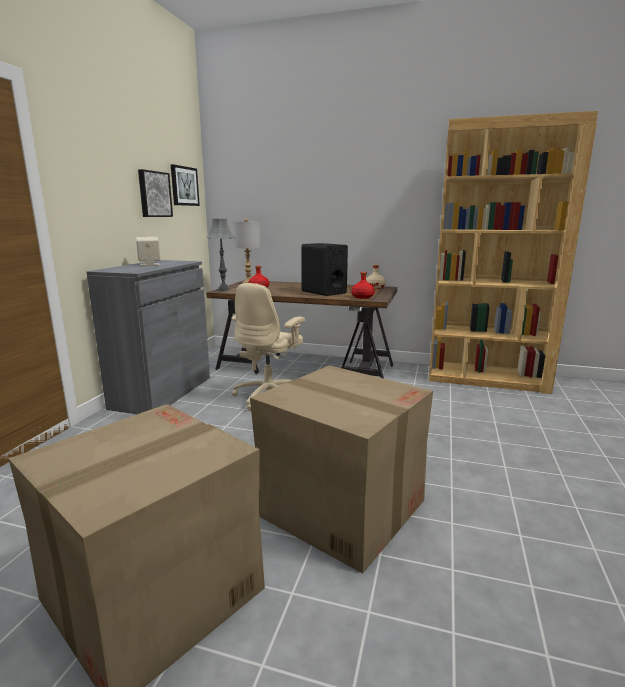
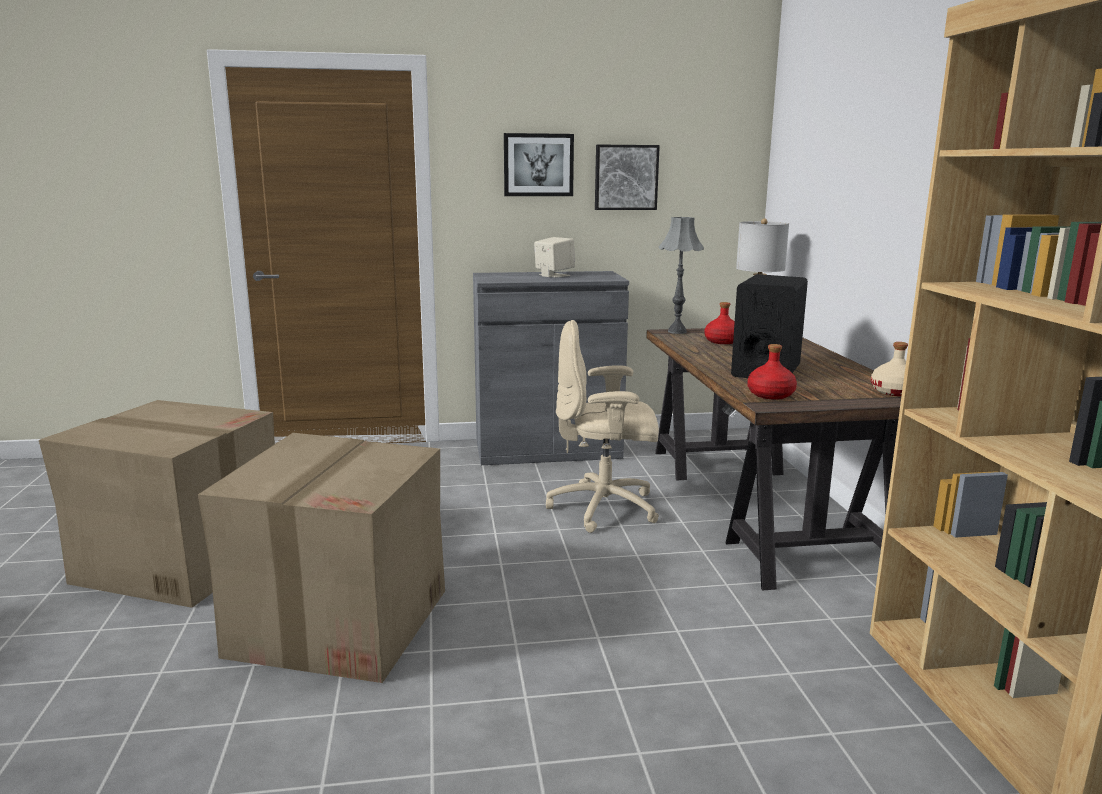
camera: 65 degrees right, 0 degrees up
(184, 186) = (705, 161): picture -> picture (538, 165)

